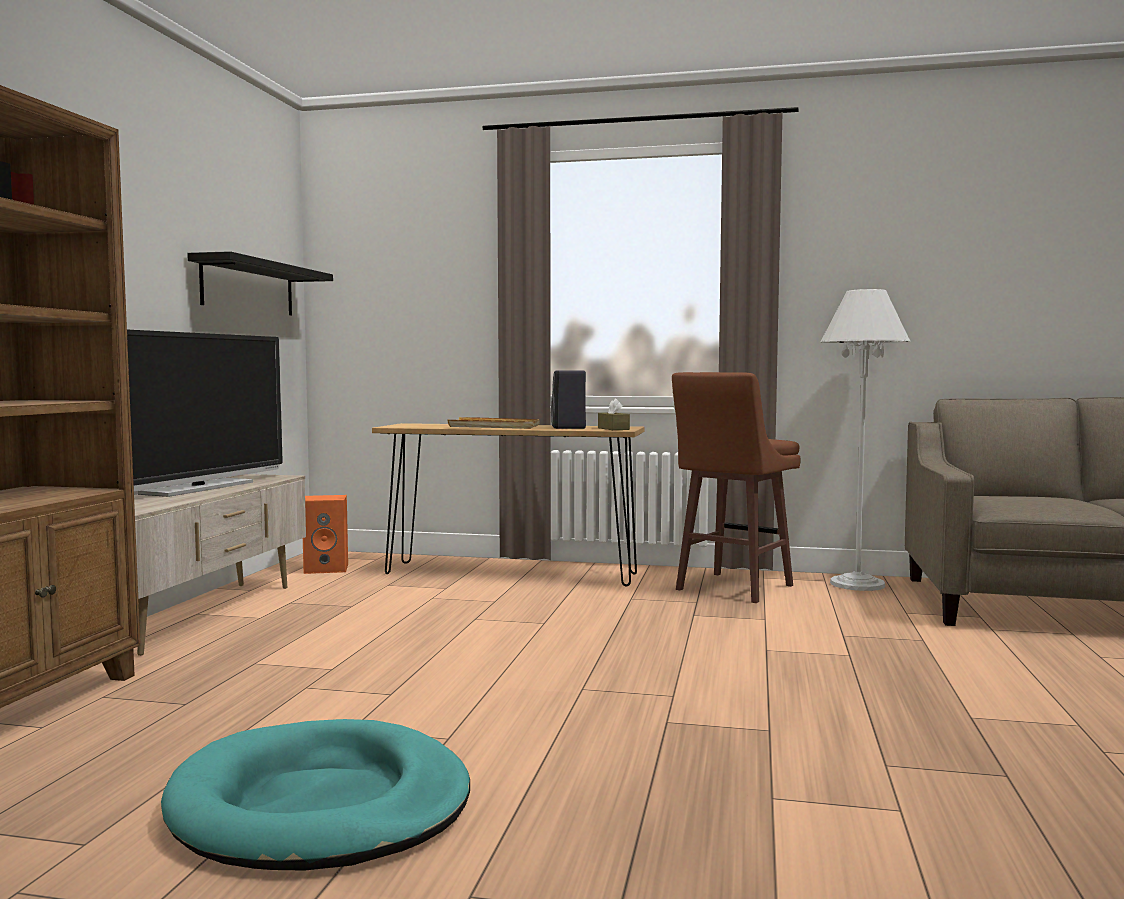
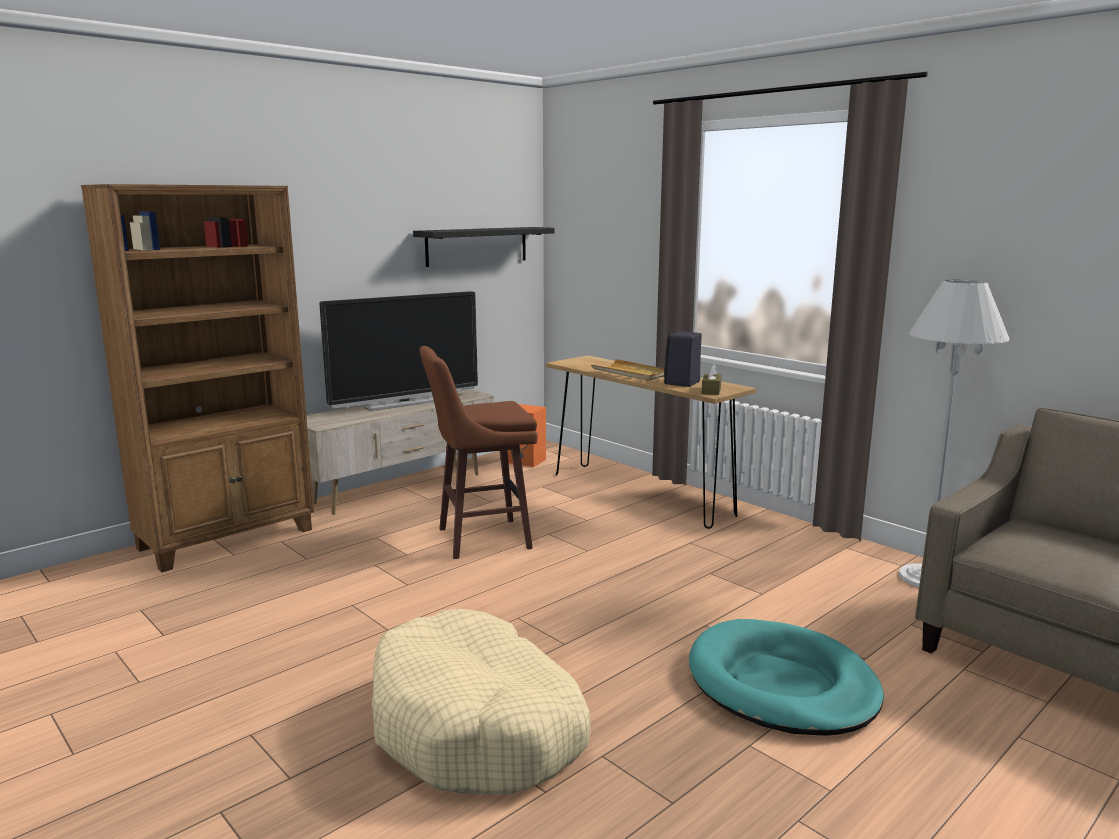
camera: 35 degrees right, 10 degrees up
(320, 805) = (270, 651): turquoise dog bed -> turquoise dog bed (781, 684)
(729, 785) = (477, 726): none -> beige dog bed
(732, 588) = (793, 553): brown stool -> brown stool (480, 539)

